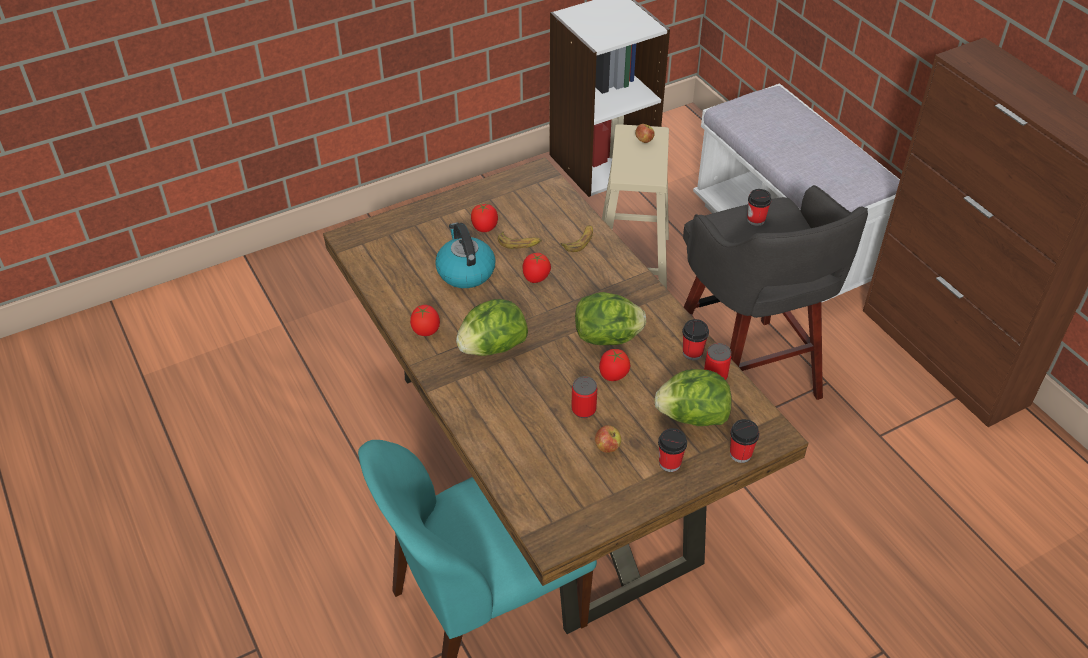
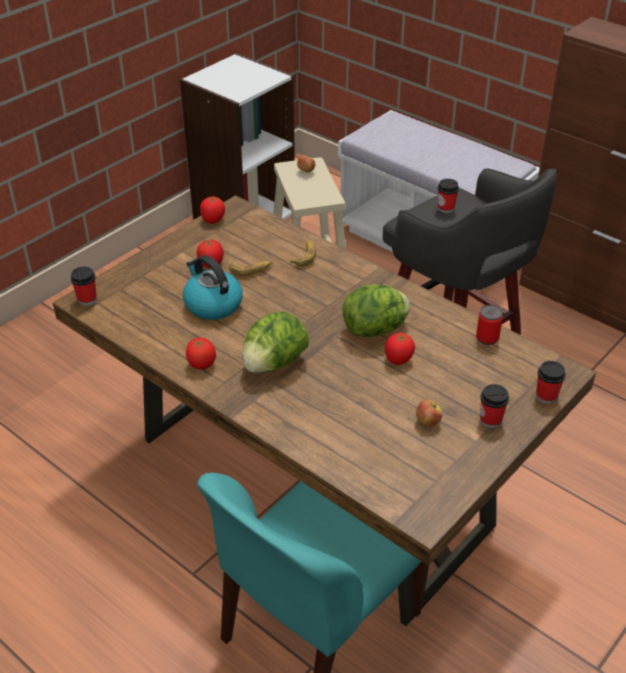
camera: 20 degrees left, 5 degrees down
(536, 278) = (282, 295): tomato -> tomato (213, 220)
(583, 409) = (388, 395): can -> none
(692, 353) = (457, 324): cup -> cup (87, 299)
(692, 417) = (487, 376): lettuce -> none

